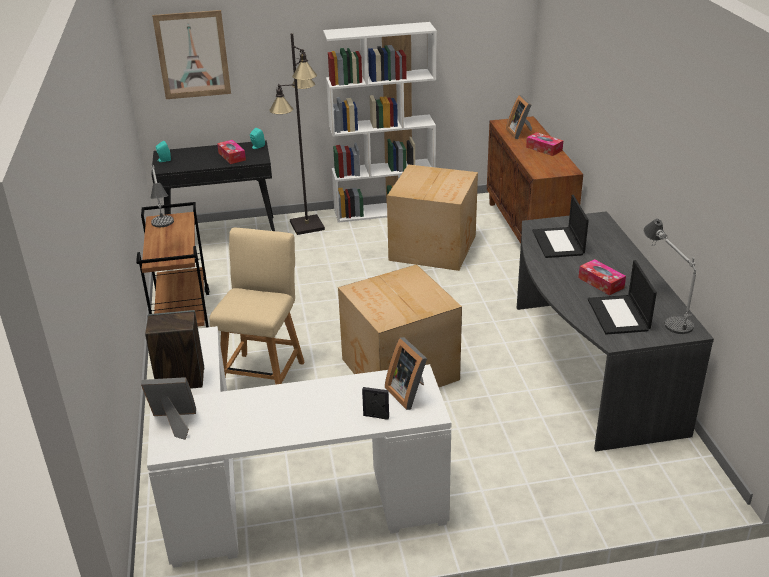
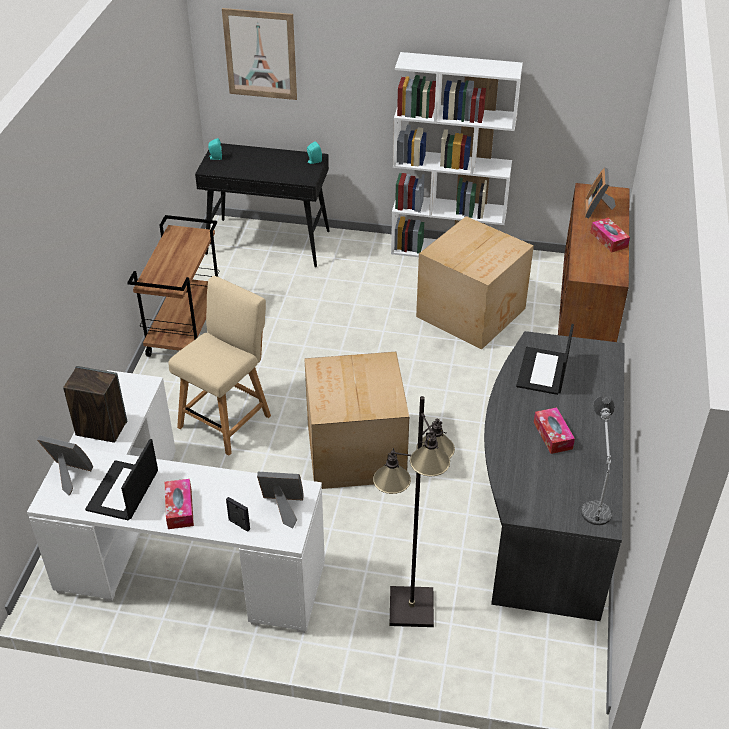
camera: 20 degrees right, 10 degrees up
(164, 232) = (174, 250): table lamp -> none
(232, 156) = (282, 168): tissue box -> tissue box (179, 509)
(306, 226) = (357, 250): black floor lamp -> black floor lamp (410, 608)
(409, 392) = (283, 508): picture frame -> picture frame turned 105 degrees clockwise
(619, 315) = (543, 481): laptop -> laptop (123, 491)

